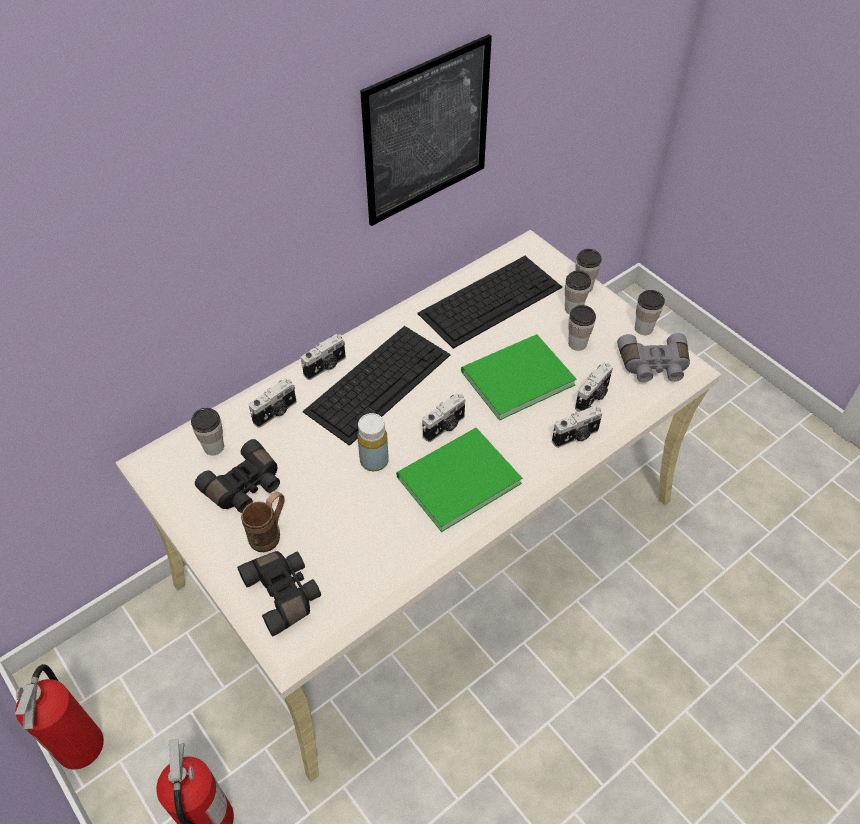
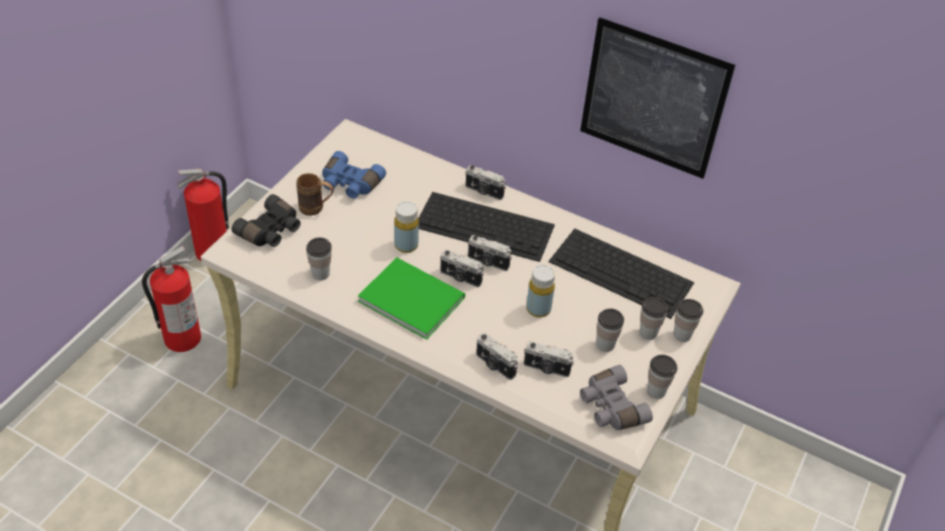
camera: 65 degrees right, 5 degrees down
(214, 447) = (376, 157): cup -> cup (320, 274)
(245, 487) = (349, 184): black binoculars -> blue binoculars
(276, 413) = (424, 179): camera -> camera (488, 262)
(514, 378) = (538, 309): green book -> yellow bottle

